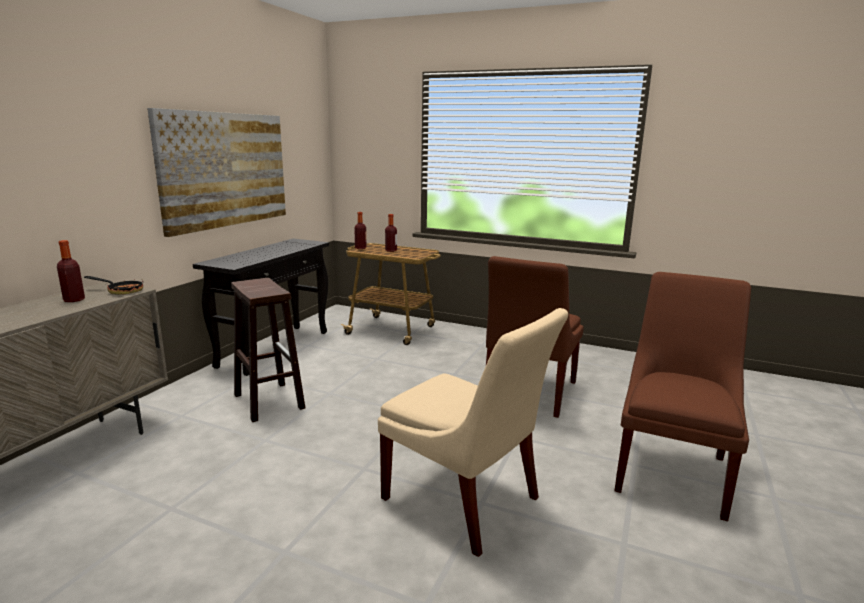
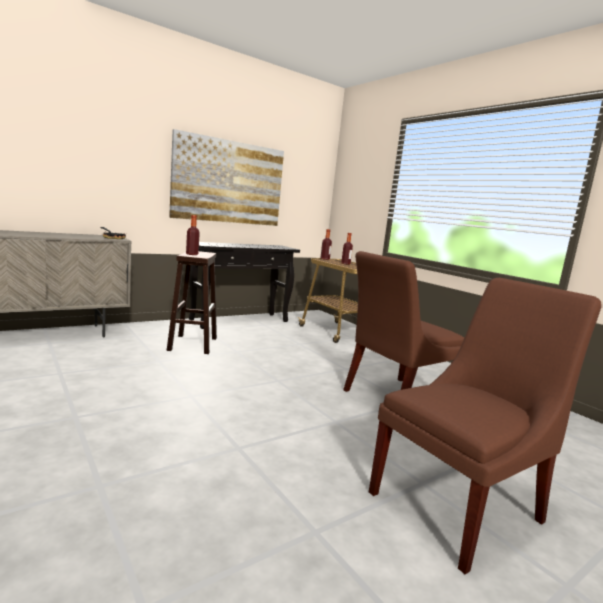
camera: 30 degrees right, 5 degrees down
(74, 300) = (82, 236): bottle -> bottle (192, 254)
(465, 502) = (227, 442): beige chair -> none

